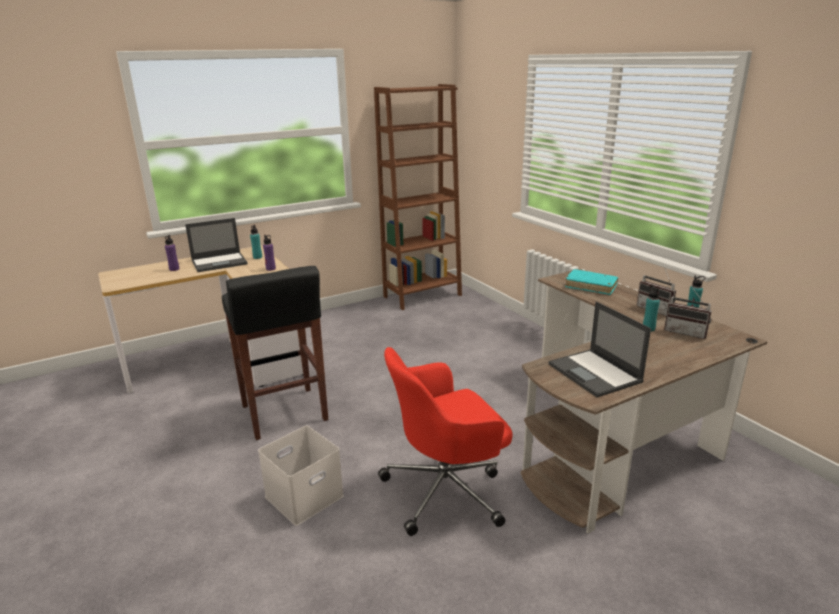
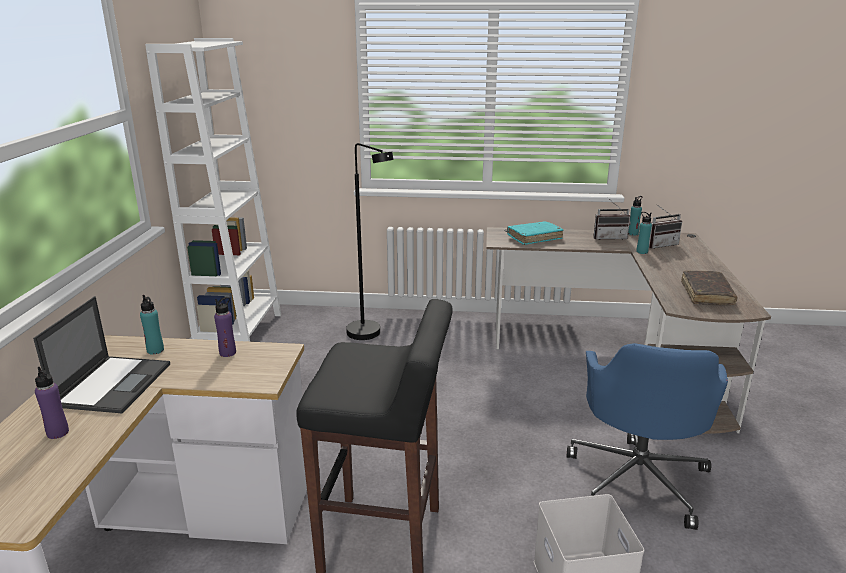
camera: 55 degrees left, 0 degrees up
(422, 296) = (240, 334): brown bookcase -> white bookcase
(446, 490) = (638, 478): red office chair -> blue office chair
(482, 328) = (369, 335): none -> black floor lamp
(595, 373) = (706, 294): laptop -> brown book

